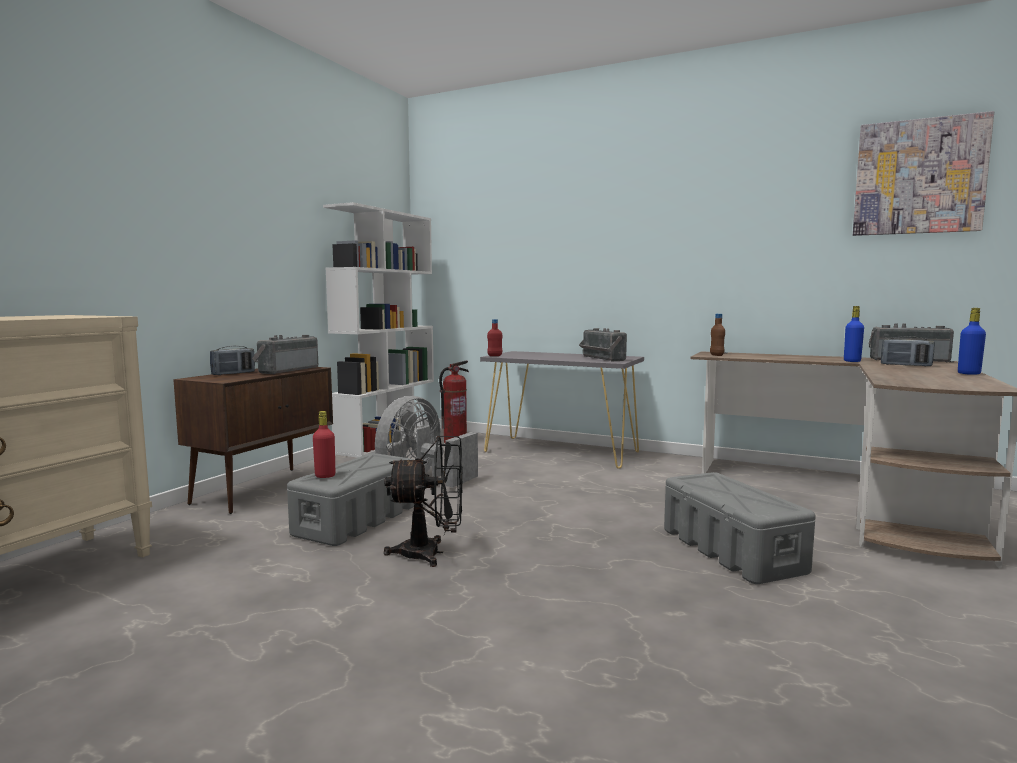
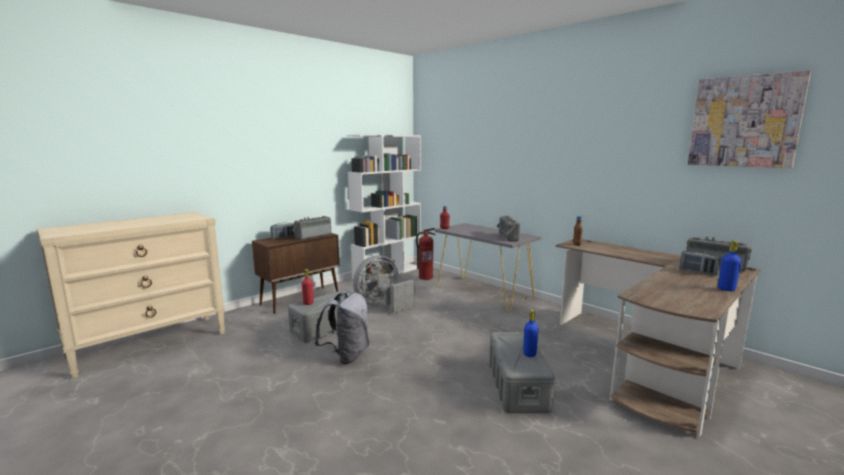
camera: 20 degrees right, 5 degrees up
(431, 553) = (347, 356): black fan -> grey backpack
(852, 361) = (665, 262): blue bottle -> blue bottle (529, 354)

